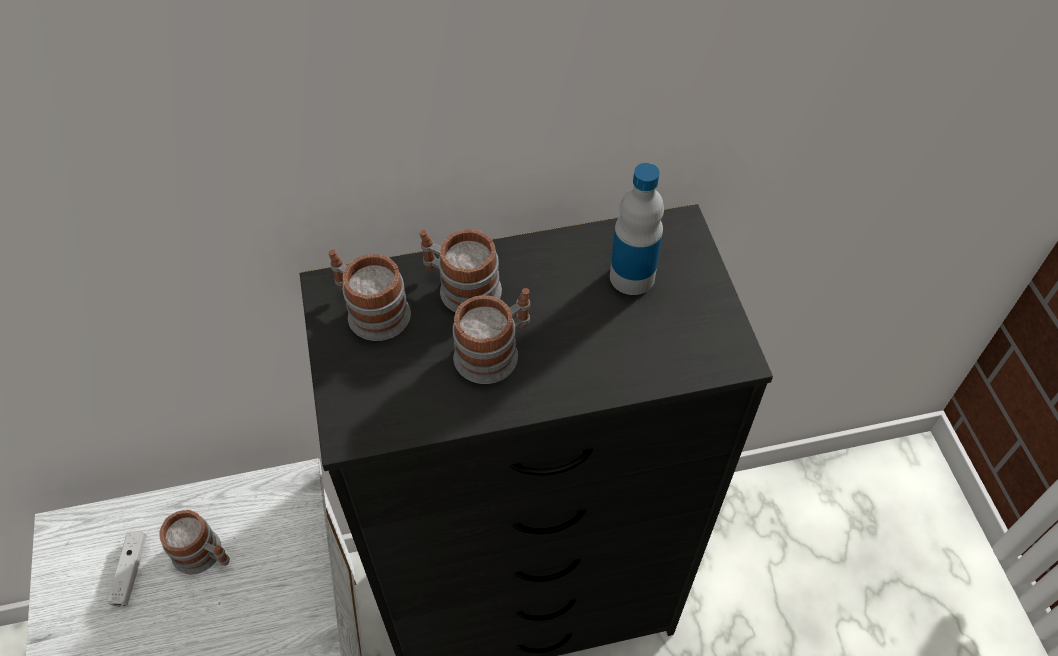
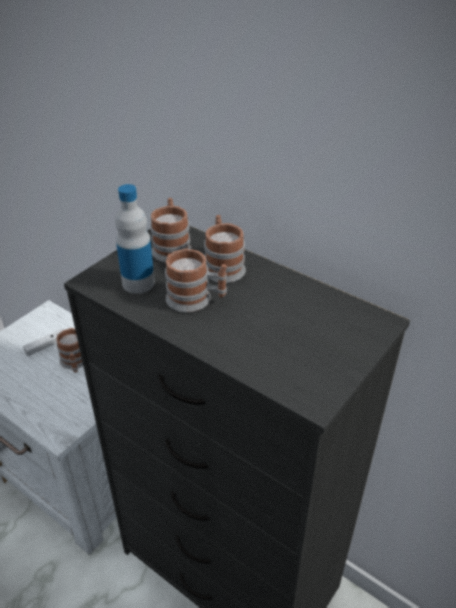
camera: 50 degrees right, 15 degrees down
(632, 277) = (315, 322): bottle -> bottle (138, 283)

